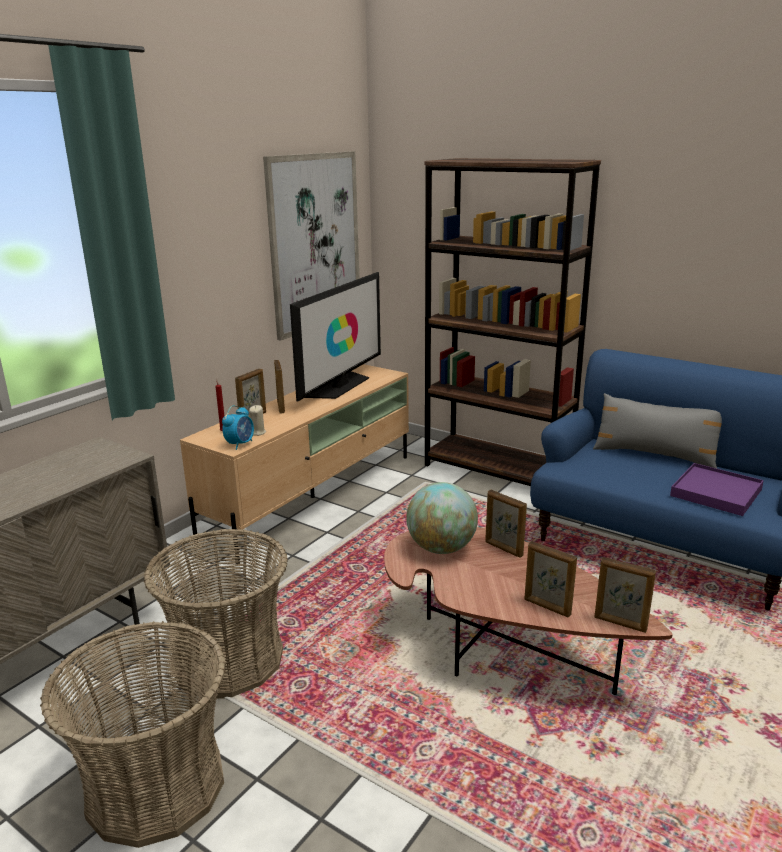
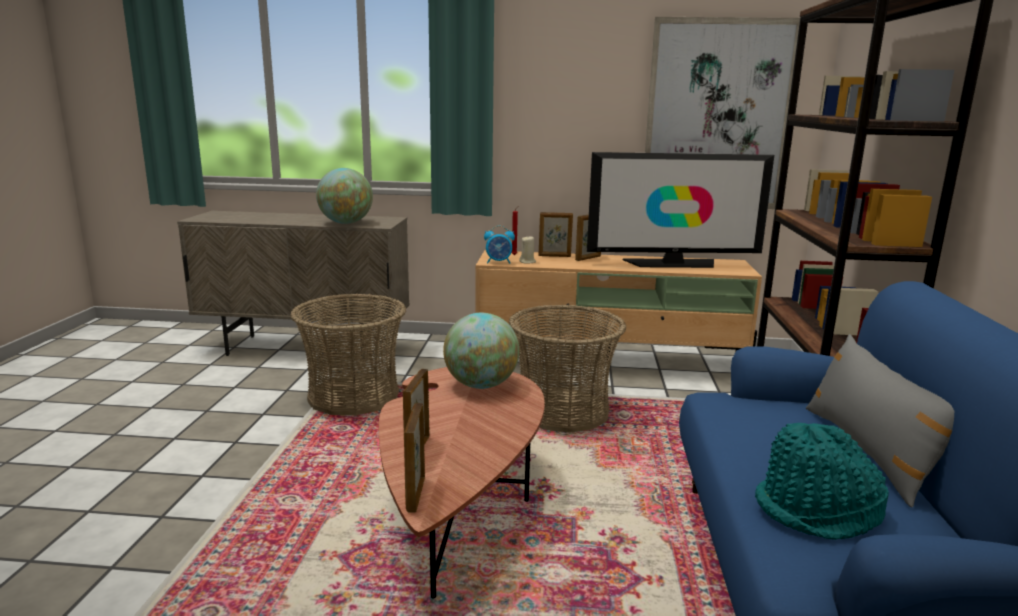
camera: 60 degrees right, 5 degrees down
(79, 473) = (346, 223): none -> globe
(155, 786) = (218, 413): basket -> basket (562, 412)
(503, 549) = (511, 411): picture frame -> none
(716, 492) = (817, 512): purple tray -> turquoise hat

